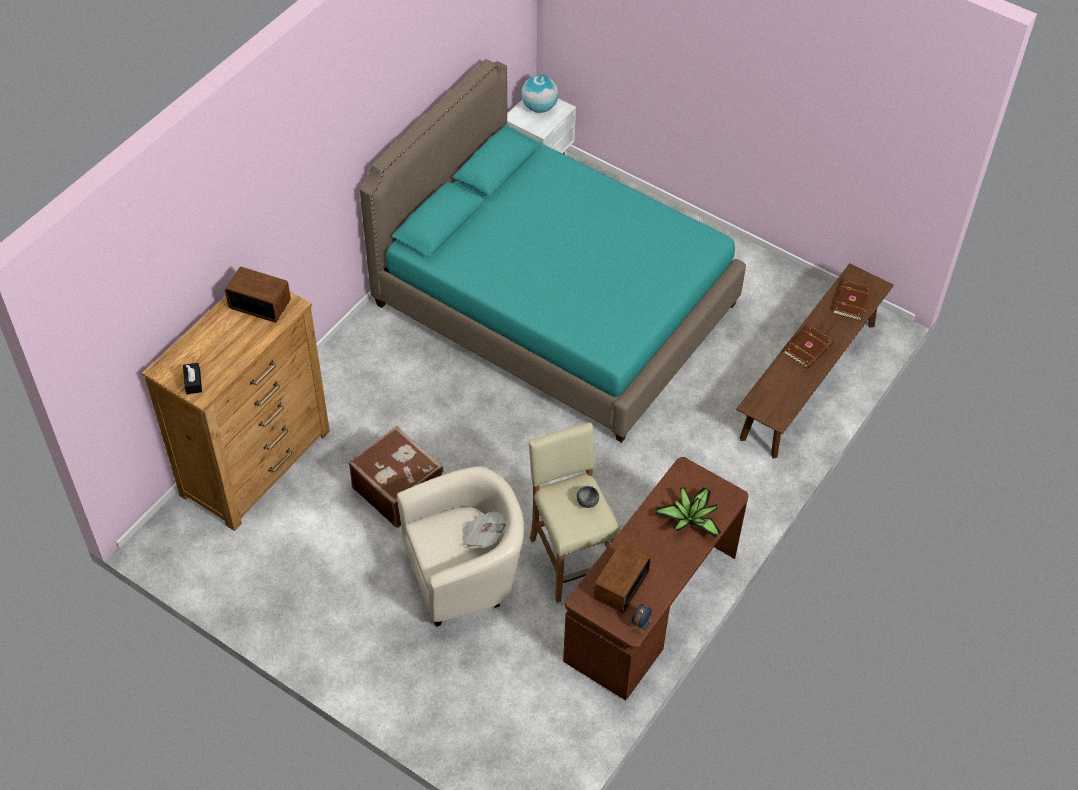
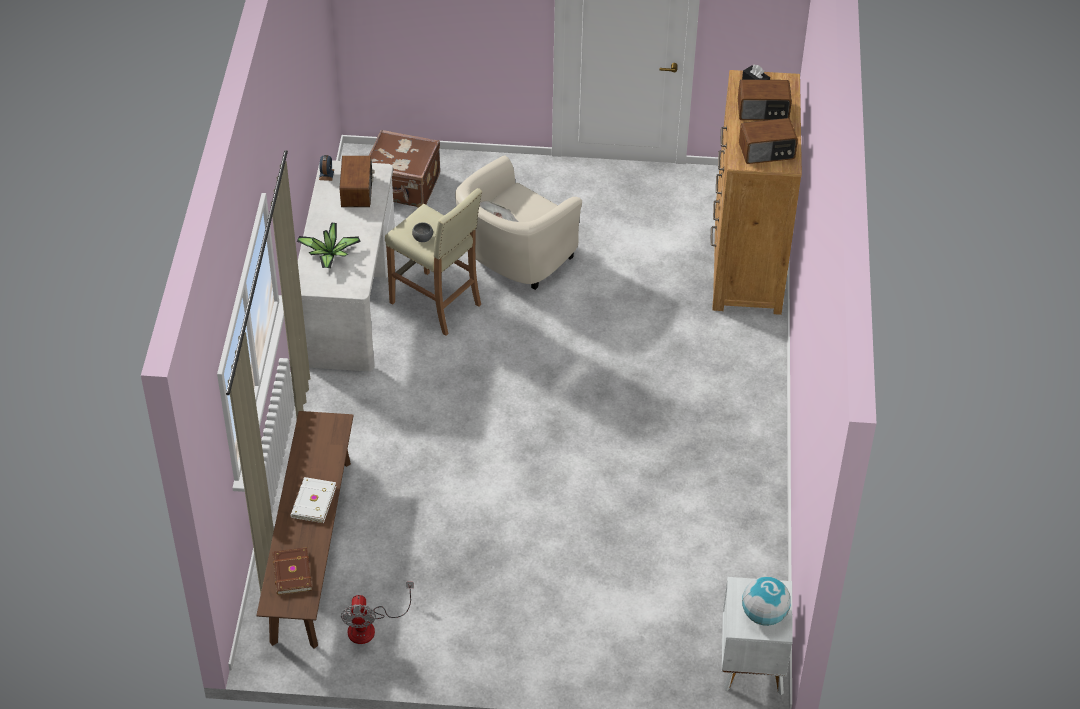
camera: 150 degrees right, 5 degrees down
(219, 347) = (763, 111): none -> radio
(398, 490) = (615, 293): brown suitcase -> brown suitcase (403, 187)
(555, 305) = (609, 512): turquoise bed -> none
(651, 606) = (348, 299): brown desk -> white desk
(792, 305) = (370, 627): none -> fan
(809, 349) = (312, 502): brown book -> white book

